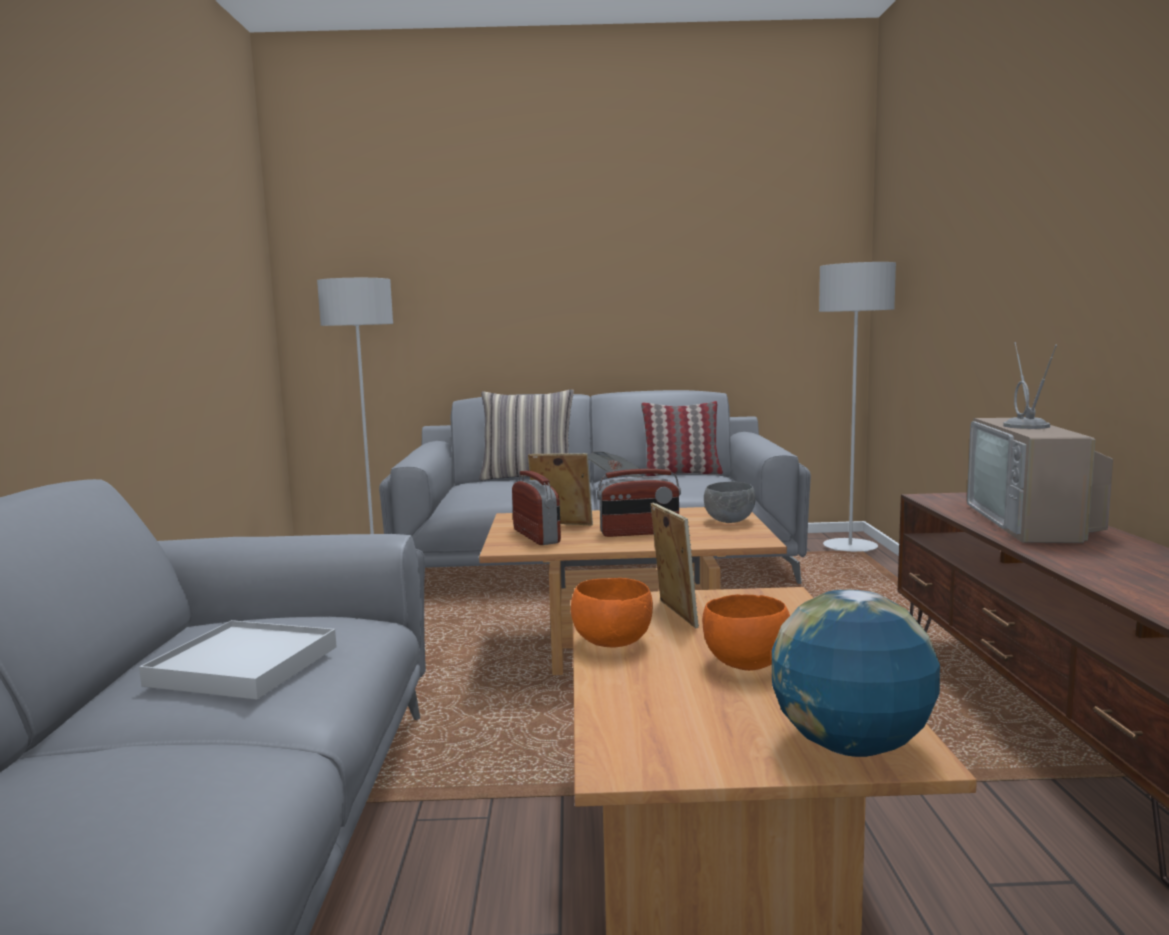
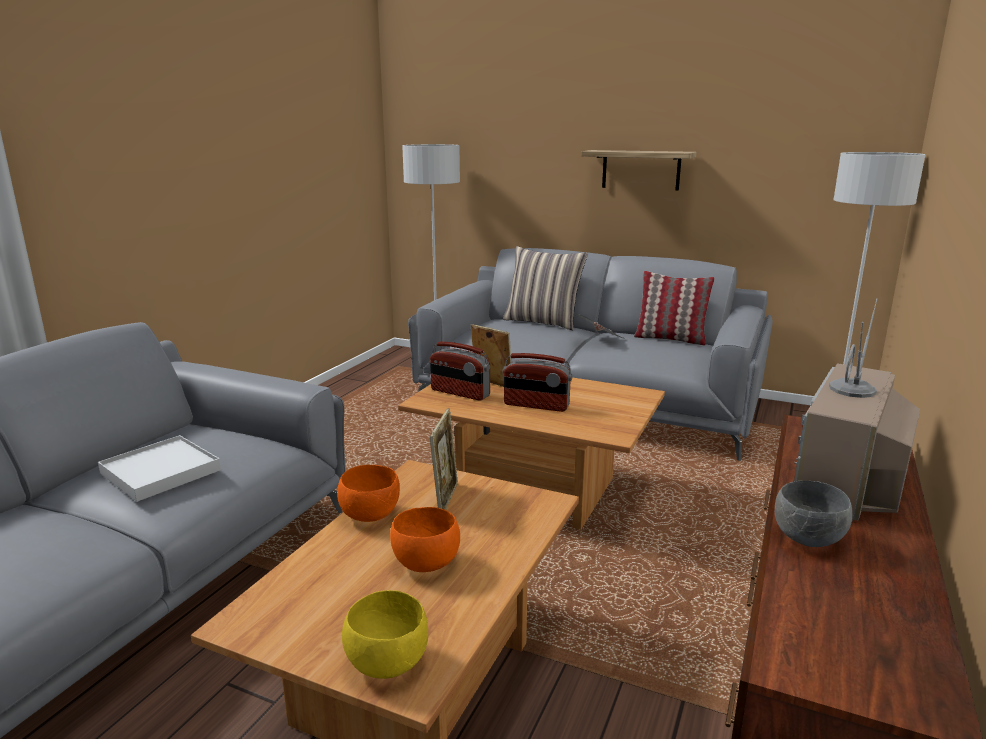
camera: 25 degrees right, 10 degrees up
(537, 536) = (459, 393): radio -> radio turned 120 degrees clockwise
(607, 300) = (641, 170): none -> shelf
(730, 521) = (624, 408): grey bowl -> grey bowl (809, 540)
(850, 746) = (387, 662): globe -> yellow bowl

